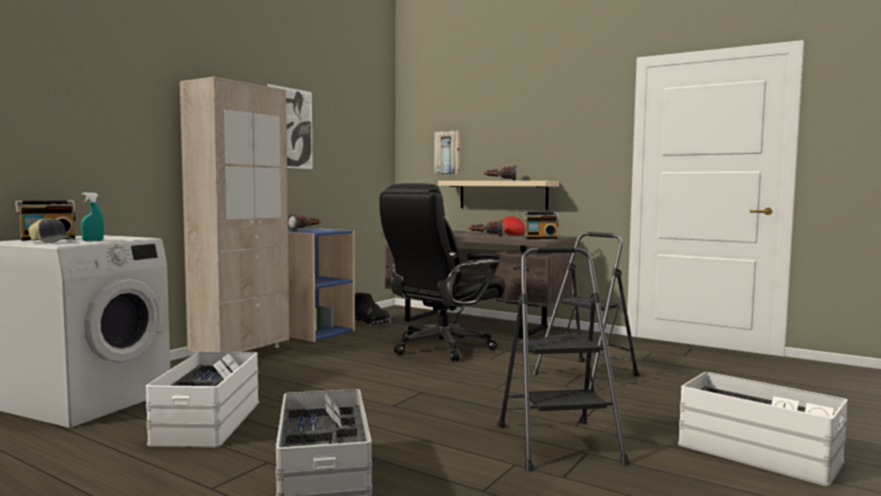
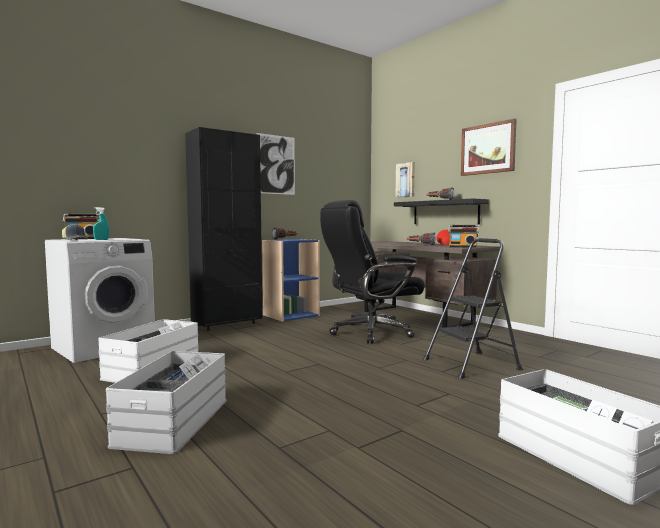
camera: 20 degrees right, 0 degrees up
(241, 351) = (227, 324): beige cabinet -> black cabinet
(371, 322) = (337, 311): black boot -> none
(503, 195) = (445, 212): beige shelf -> black shelf
(557, 122) = (488, 149): none -> picture
(557, 441) = (386, 416): black step ladder -> none

